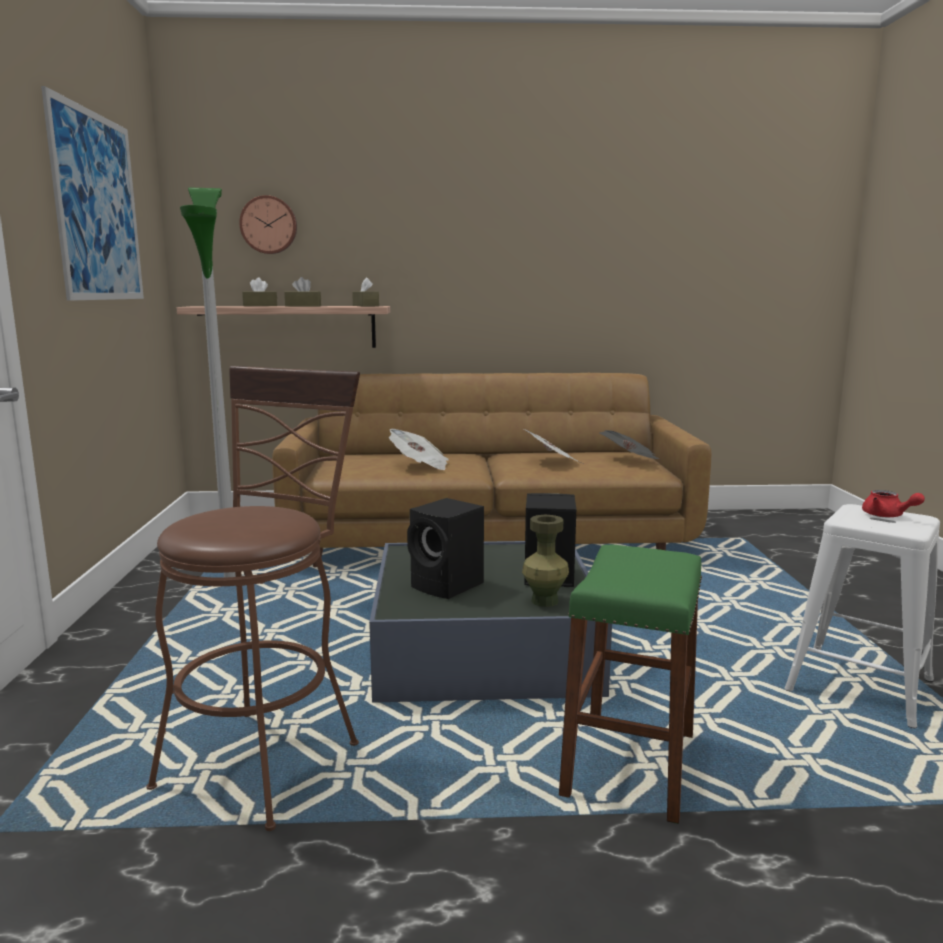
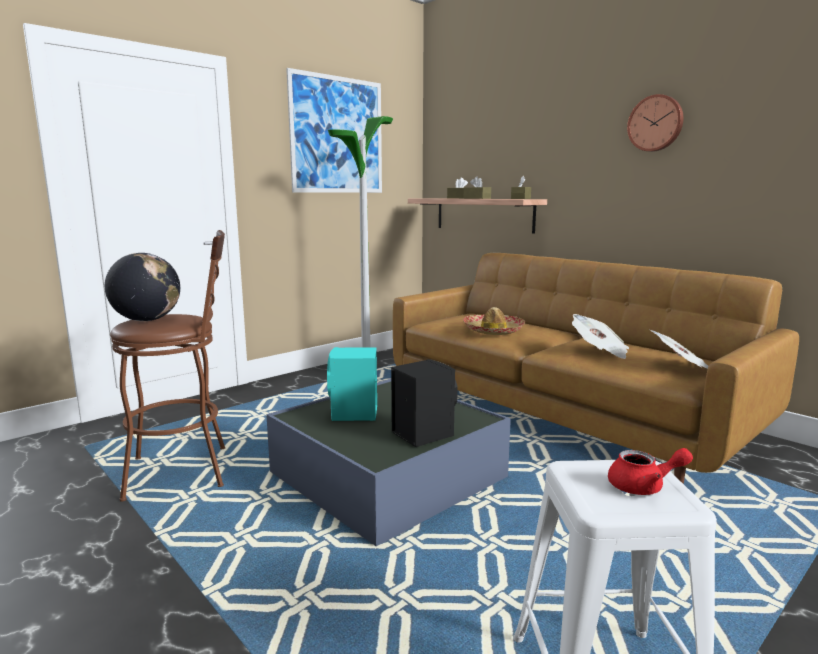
camera: 50 degrees right, 0 degrees up
(226, 524) = (147, 320): none -> globe
(269, 225) = (475, 138): wall clock -> wall clock (656, 123)
(420, 466) = (493, 331): newspaper -> hat
(448, 586) = (354, 414): black speaker -> turquoise speaker
(544, 601) = (374, 447): green vase -> none
(630, 764) = (288, 591): green stool -> none
(887, 516) = (644, 487): red teapot -> red teapot turned 105 degrees counterclockwise

